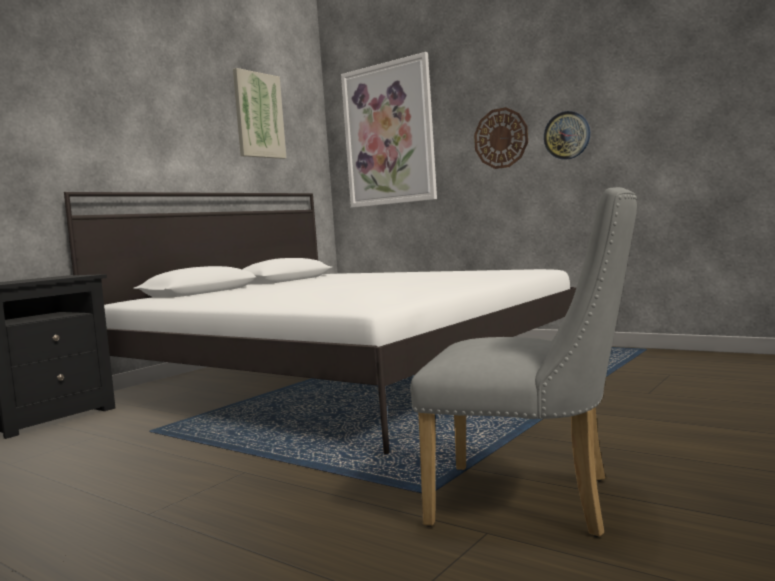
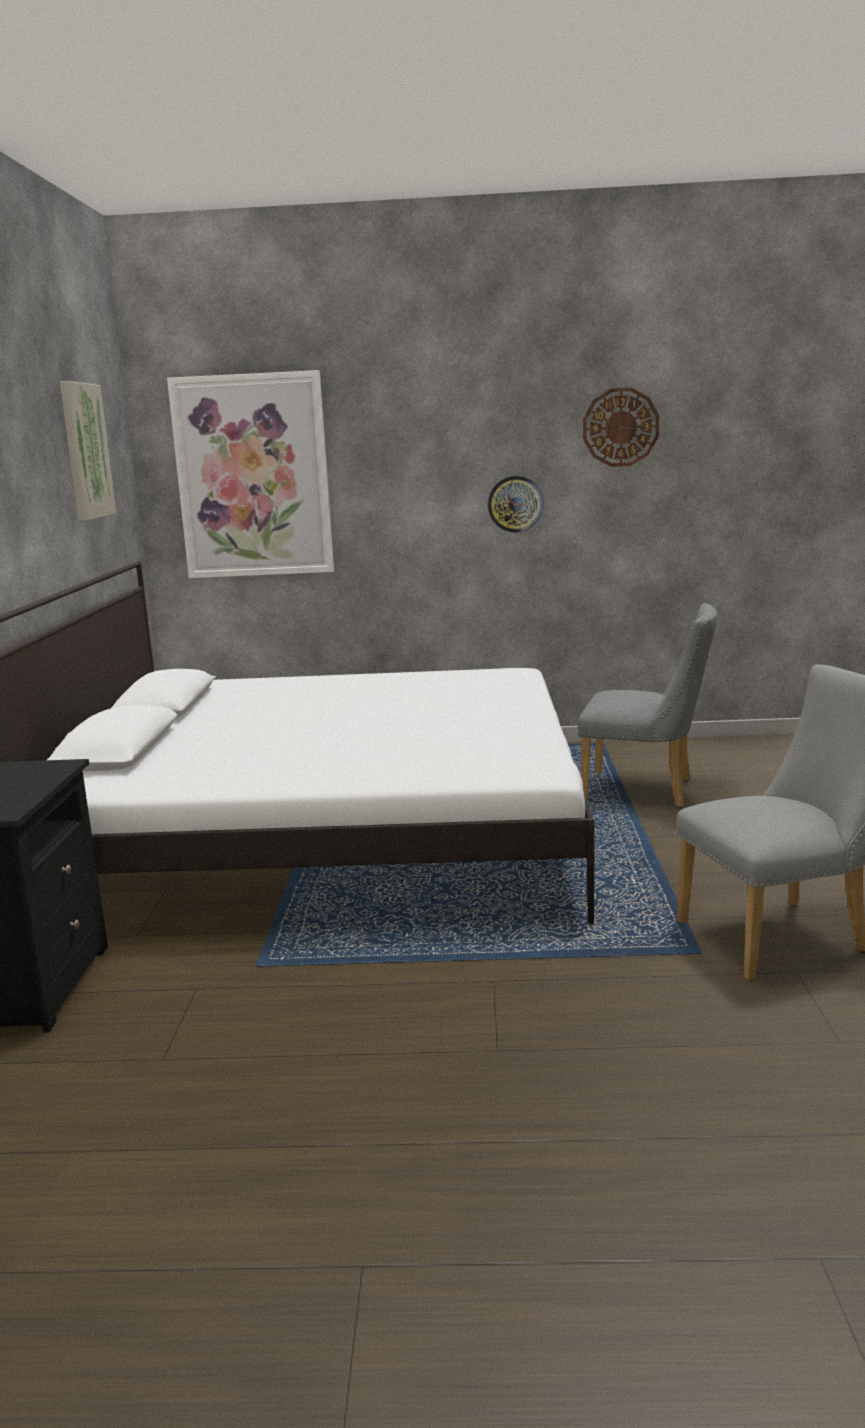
camera: 35 degrees left, 10 degrees up
(501, 138) = (429, 499): wall clock -> wall clock (620, 427)
(623, 381) = (647, 791): none -> grey chair

